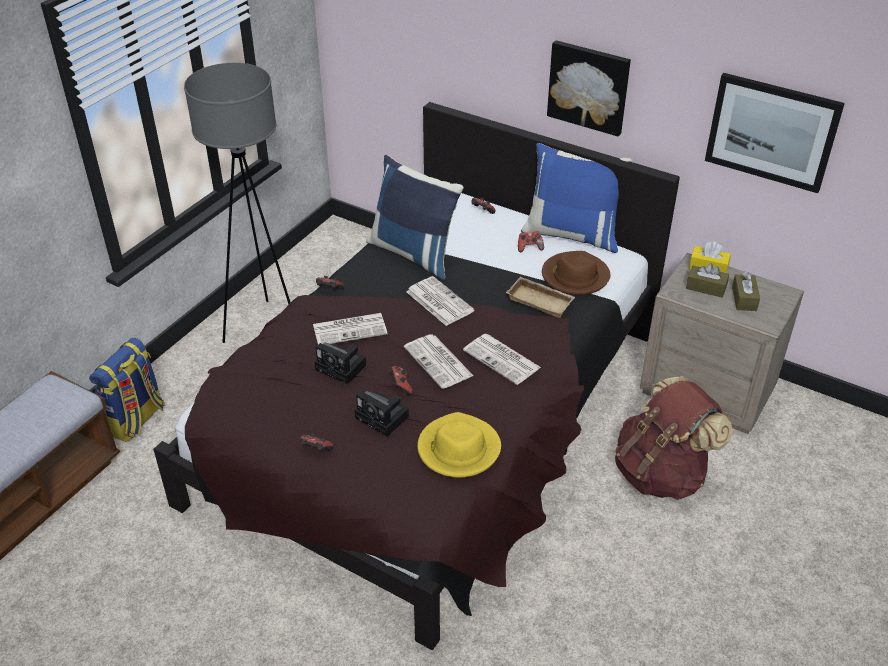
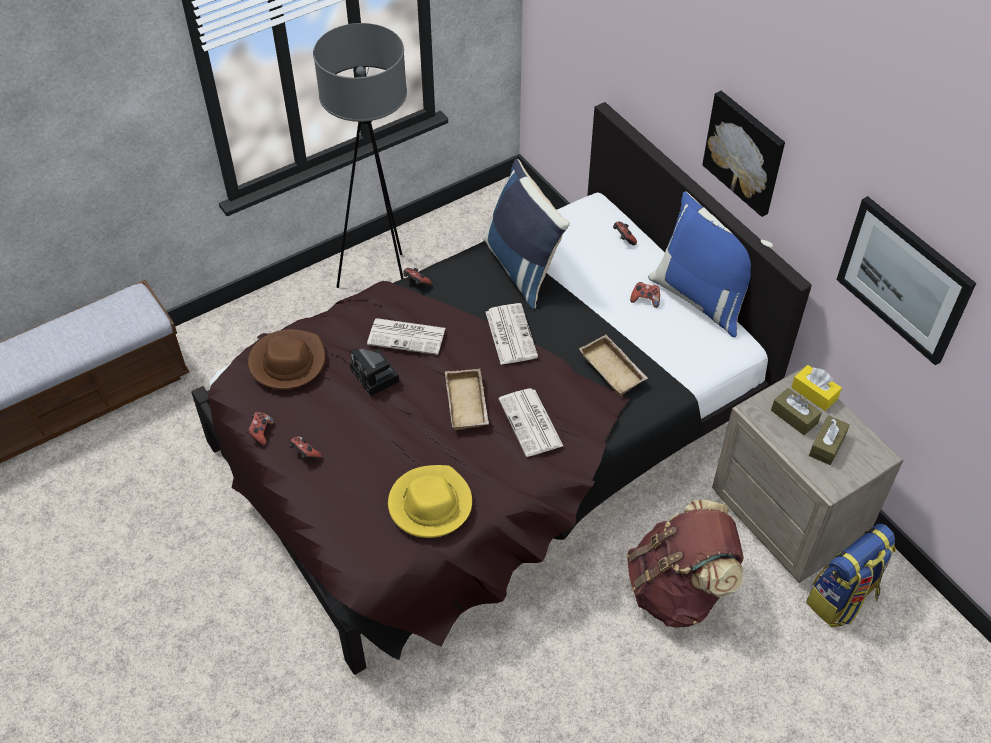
camera: 25 degrees right, 10 degrees up
(135, 420) = (220, 343): backpack -> backpack (842, 599)
(384, 418) = (382, 445): camera -> none
(400, 386) = (417, 416): game controller -> game controller (261, 433)
(439, 362) = (468, 403): newspaper -> beige tray
(575, 276) = (670, 351): brown hat -> brown hat (287, 362)

